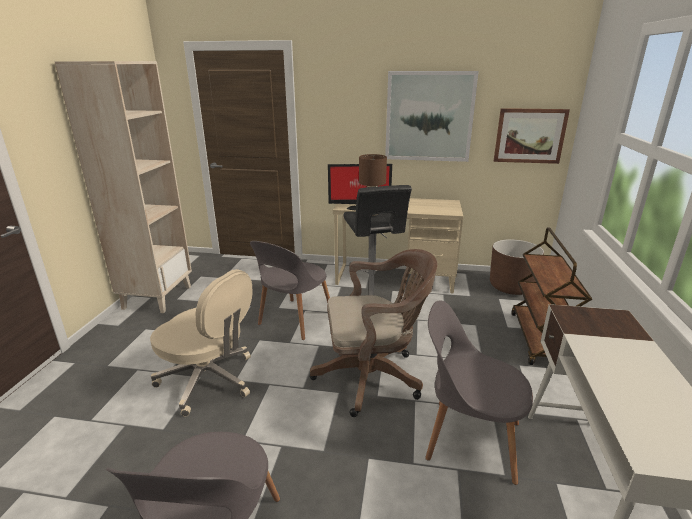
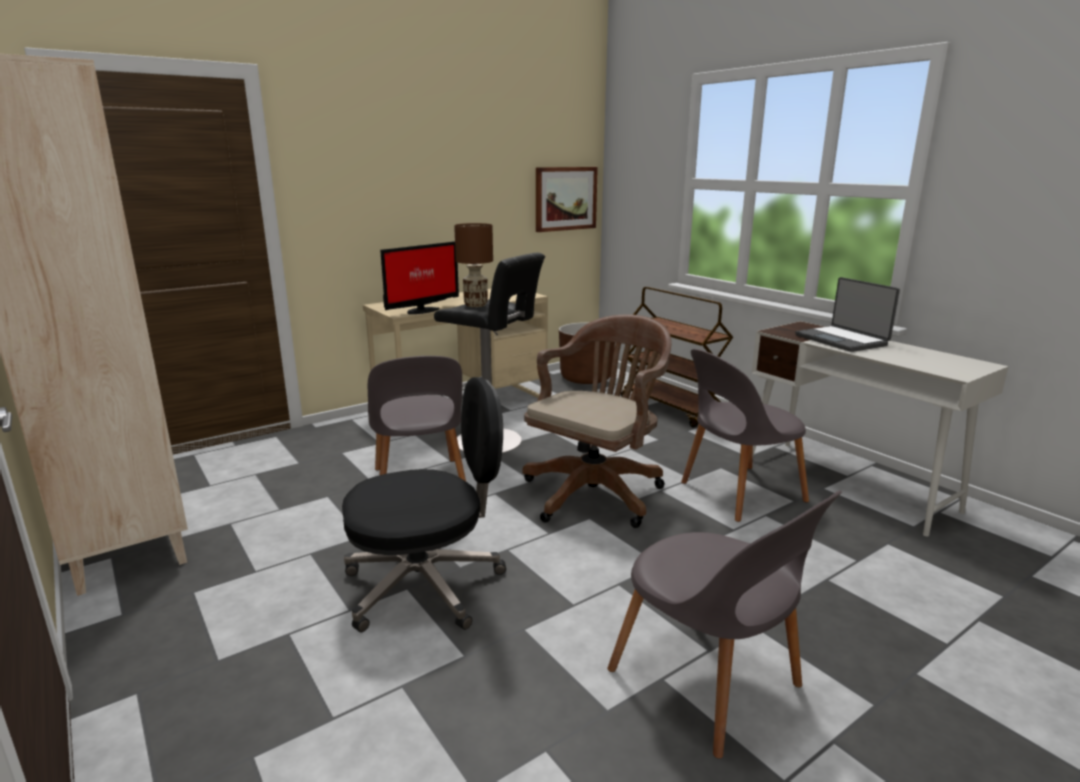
camera: 45 degrees left, 5 degrees down
(209, 380) = (427, 585): beige office chair -> black office chair
(429, 117) = (462, 181): picture -> none
(615, 349) = (842, 340): none -> laptop

